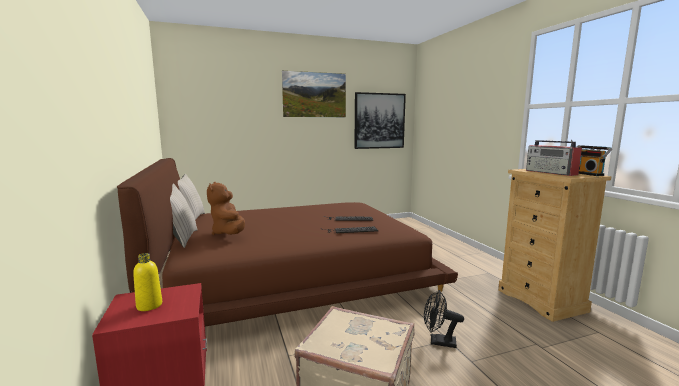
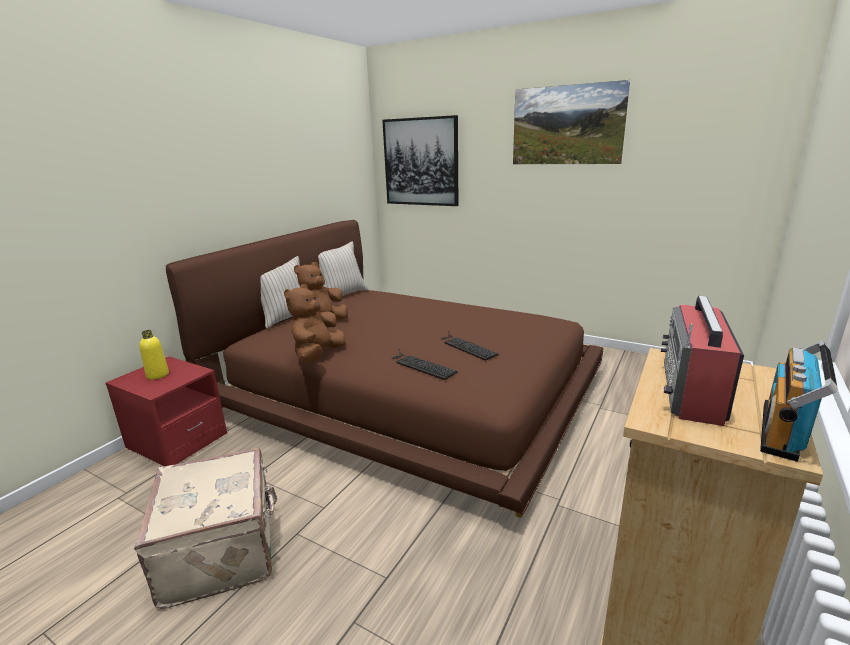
camera: 50 degrees right, 10 degrees up
(278, 245) = (318, 355): none -> brown plush toy
(379, 121) = (697, 170): picture -> picture (421, 162)
(438, 342) = (372, 570): black fan -> none

